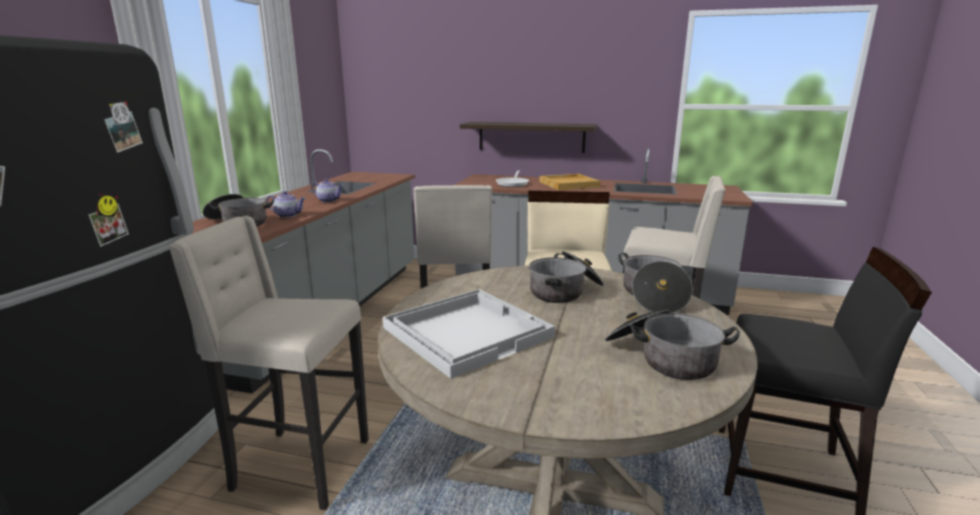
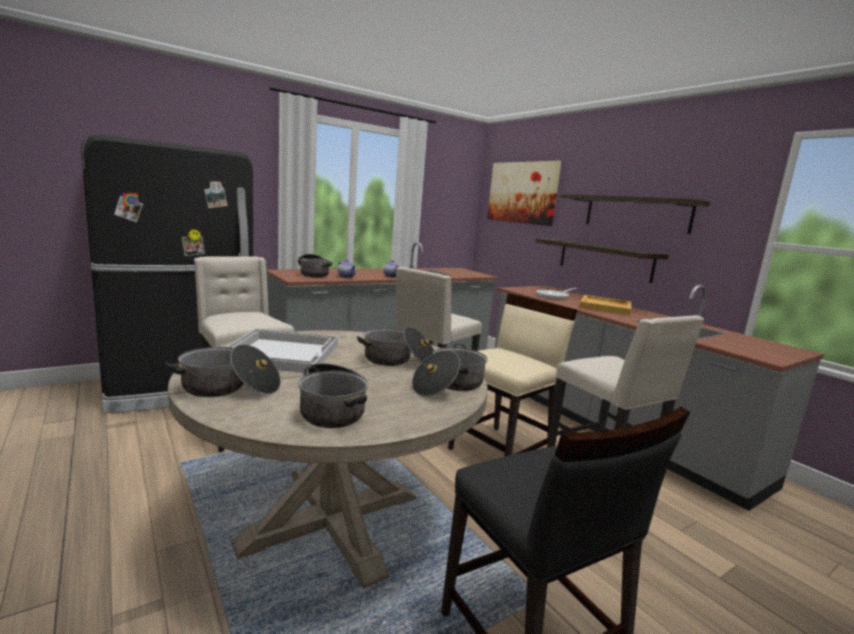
camera: 40 degrees right, 5 degrees down
(411, 72) = (522, 192): none -> picture
(547, 392) = (229, 388): none -> cooking pot
(558, 87) = (636, 213): none -> shelf

